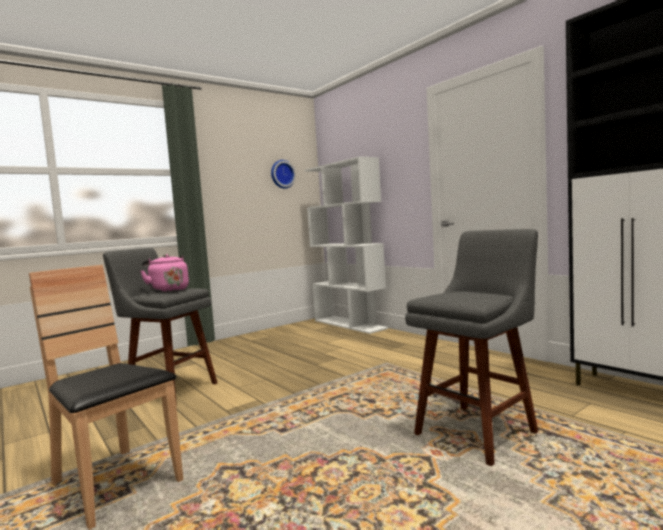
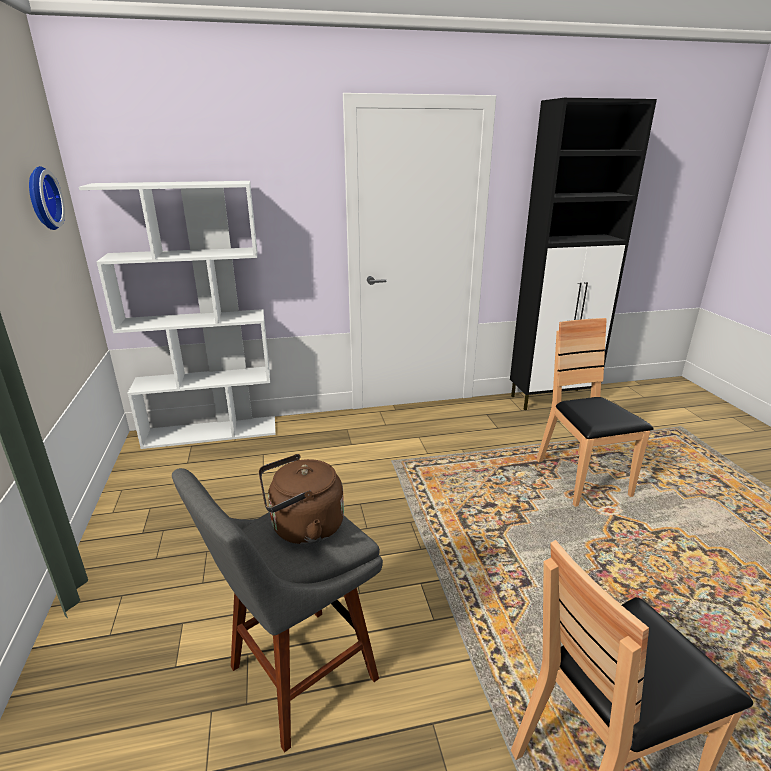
camera: 65 degrees left, 20 degrees up
(168, 290) = (303, 528): pink kettle -> brown kettle
(479, 431) = (581, 479): grey stool -> brown chair

